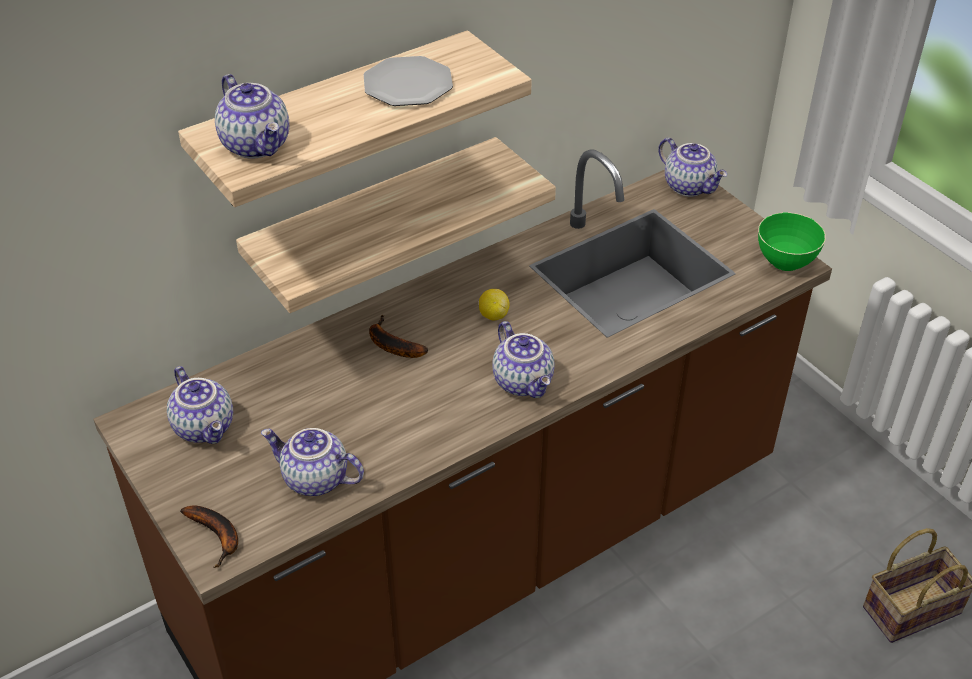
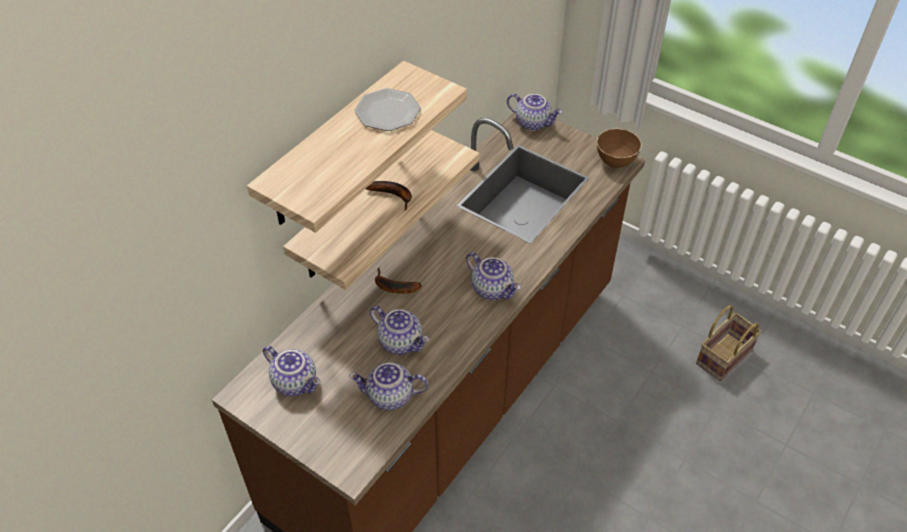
camera: 20 degrees left, 5 degrees up
(217, 536) = (344, 456): banana -> banana (393, 195)
(257, 145) = (310, 183): teapot -> teapot (401, 341)
(493, 315) = (450, 247): lemon -> none
(785, 261) = (615, 161): green bowl -> brown bowl

